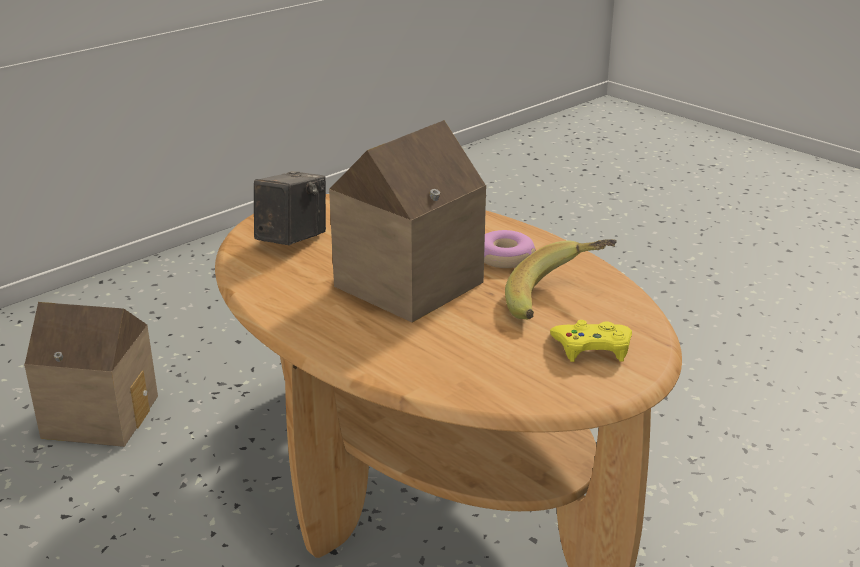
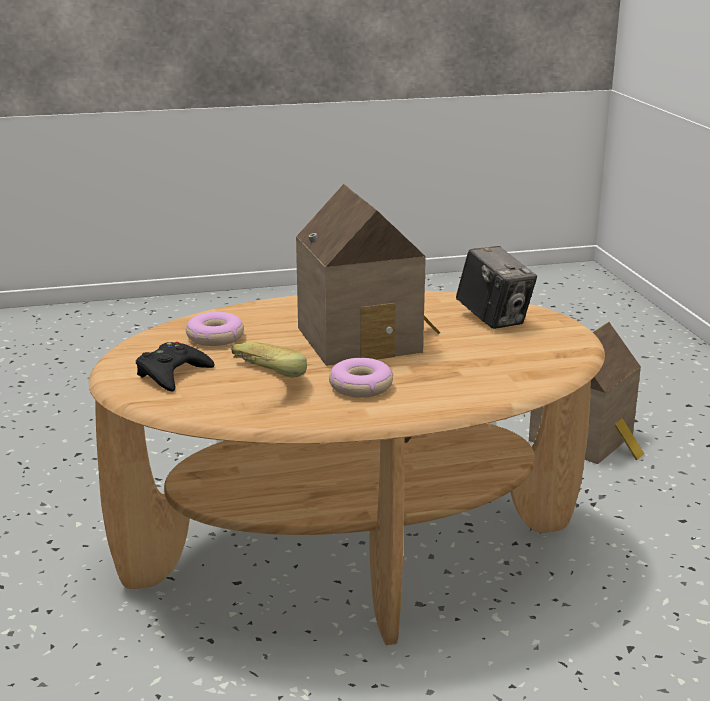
camera: 120 degrees right, 5 degrees down
(486, 359) = (215, 337): none -> donut
(592, 348) = (172, 374): yellow game controller -> black game controller

